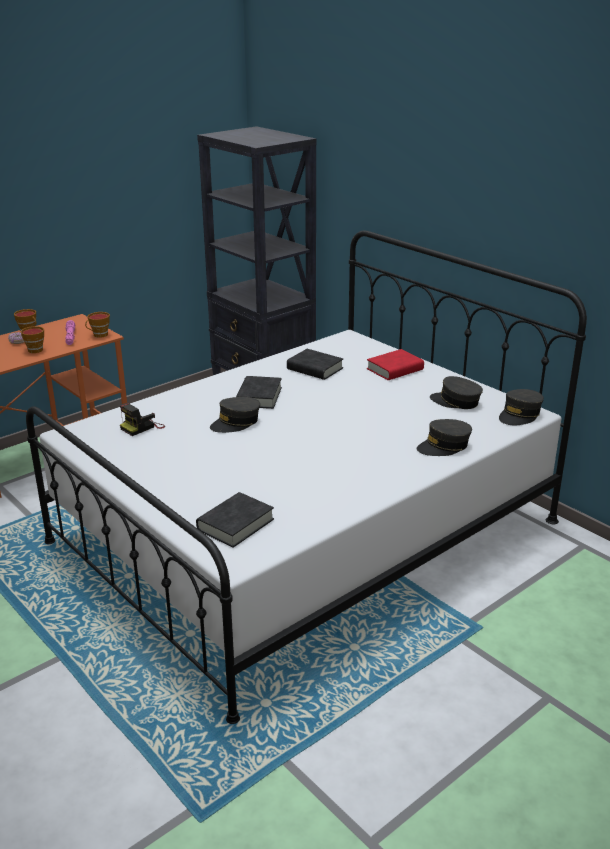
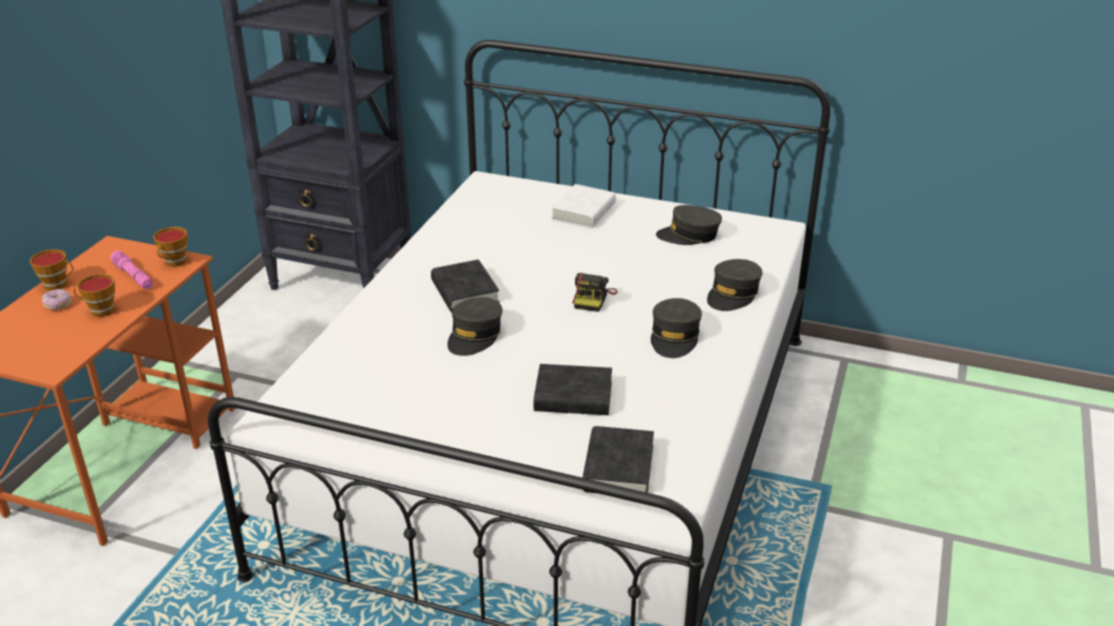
camera: 30 degrees left, 5 degrees up
(142, 427) = (362, 379): camera -> camera (593, 298)
(315, 369) = (491, 235): black book -> black book (573, 397)
(395, 369) = (583, 212): red book -> white book
(520, 415) = (767, 233): grey cap -> grey cap (675, 337)

